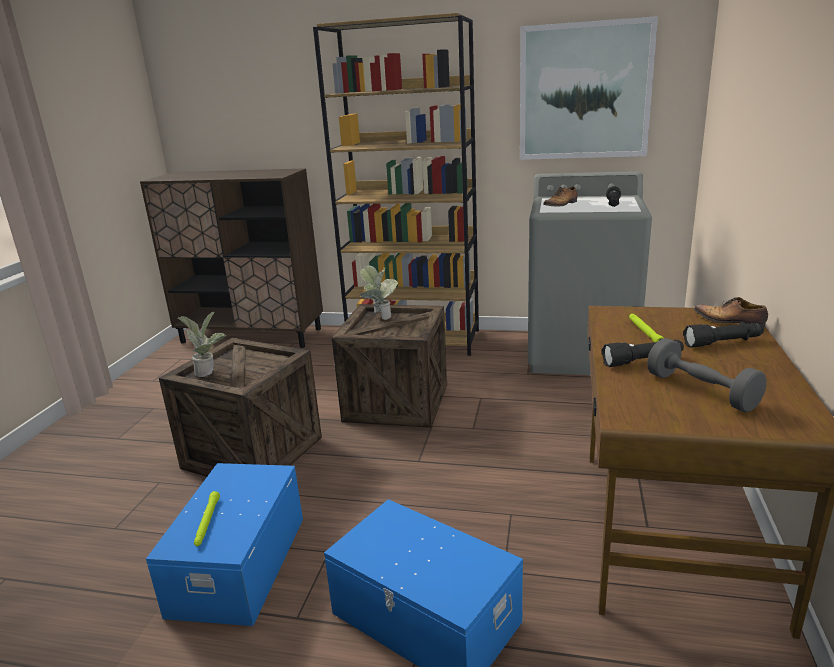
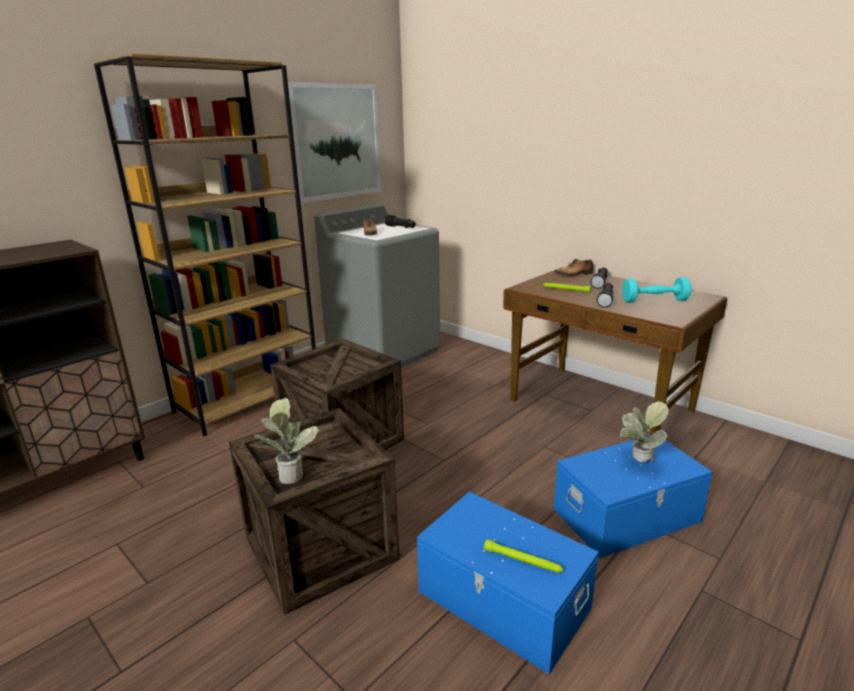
camera: 60 degrees left, 0 degrees up
(379, 316) = (309, 366): potted plant -> potted plant (638, 463)
(701, 391) = (654, 301): grey dumbbell -> turquoise dumbbell

